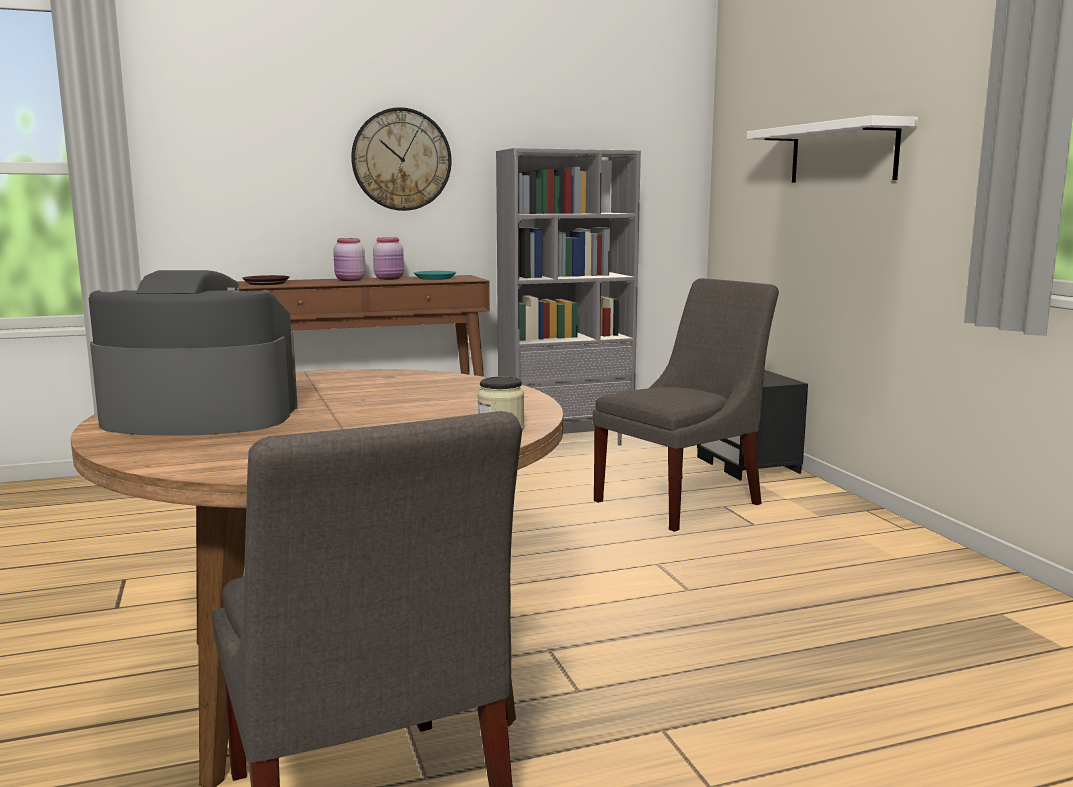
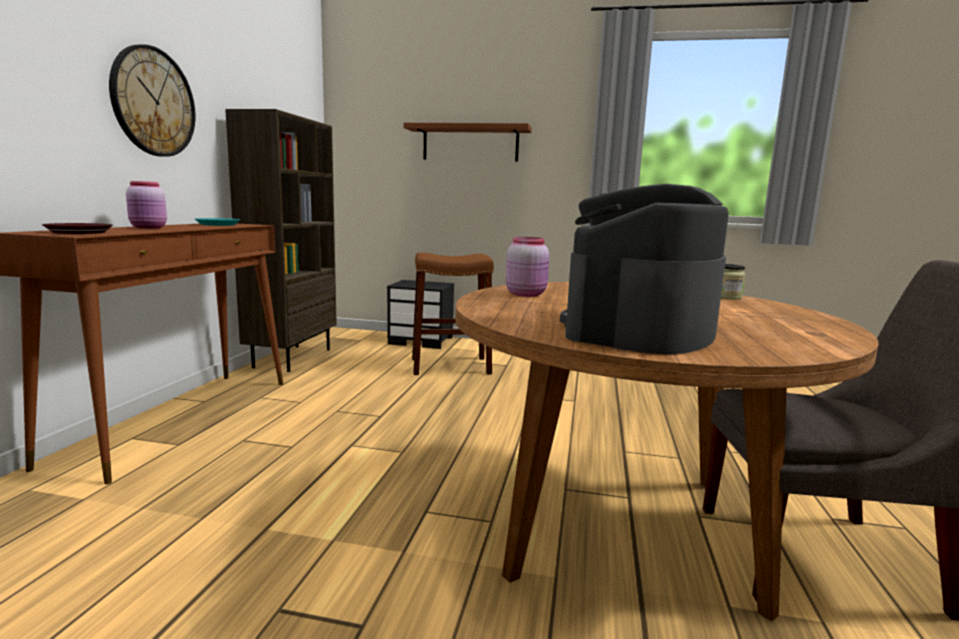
camera: 60 degrees left, 0 degrees up
(390, 278) = (179, 226): pink jar -> pink jar (526, 294)
(566, 443) = (292, 358): grey bookcase -> brown bookcase
(683, 501) = (450, 366): grey chair -> brown stool
(842, 153) = (470, 143): white shelf -> brown shelf

